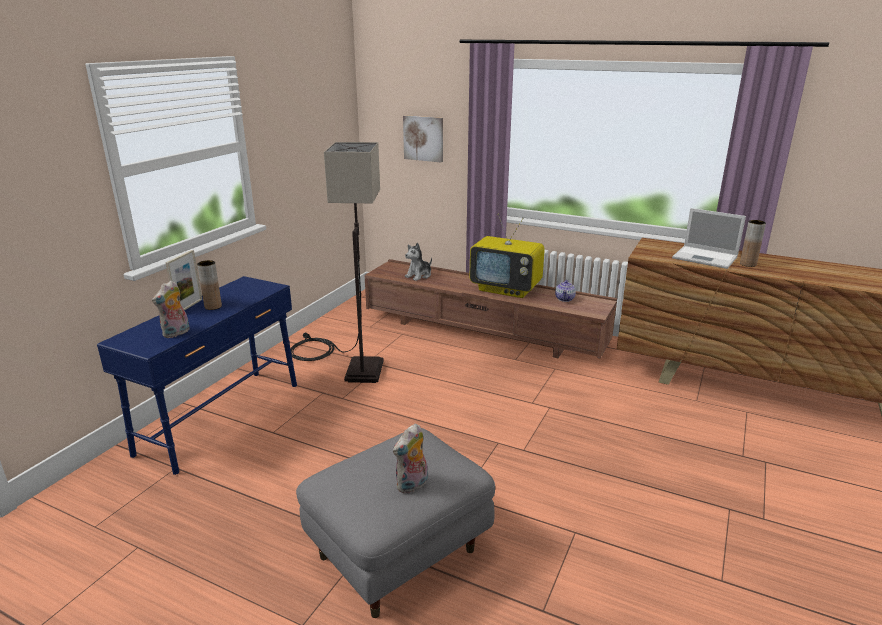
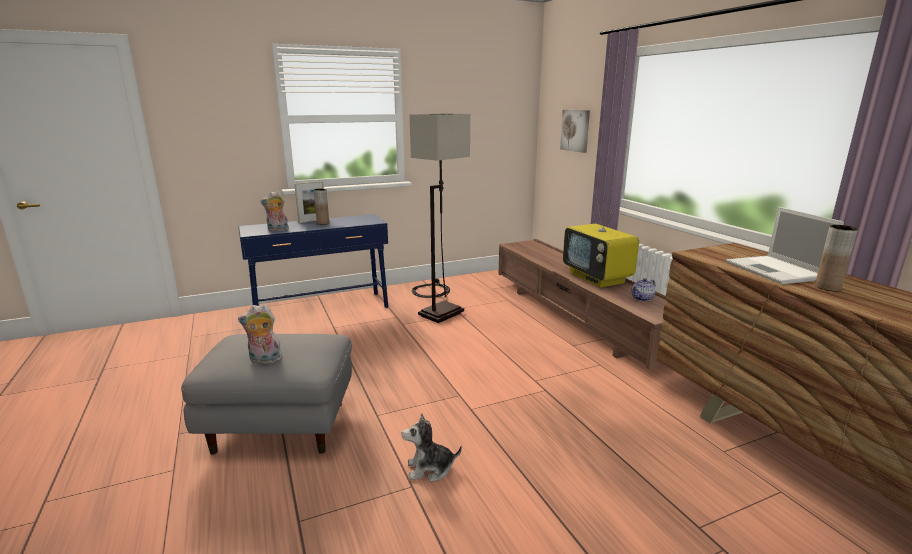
camera: 40 degrees right, 5 degrees down
(419, 275) = (539, 253): plush toy -> plush toy (430, 469)

